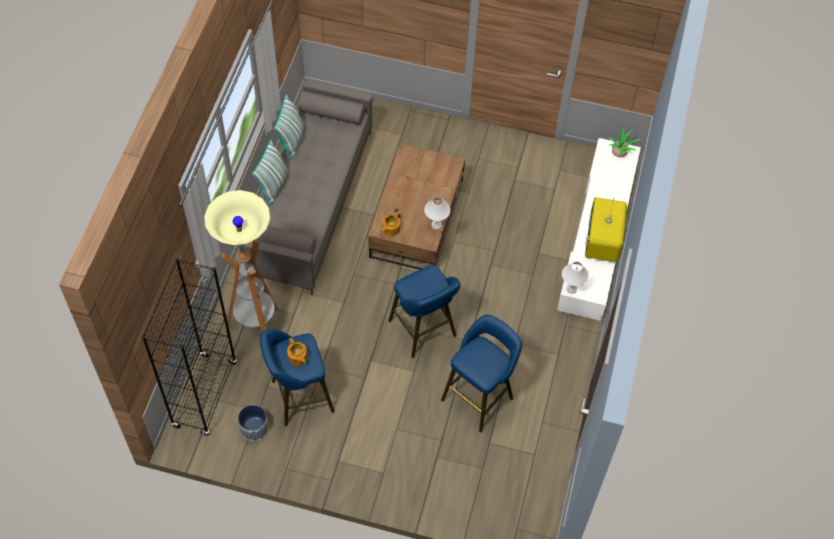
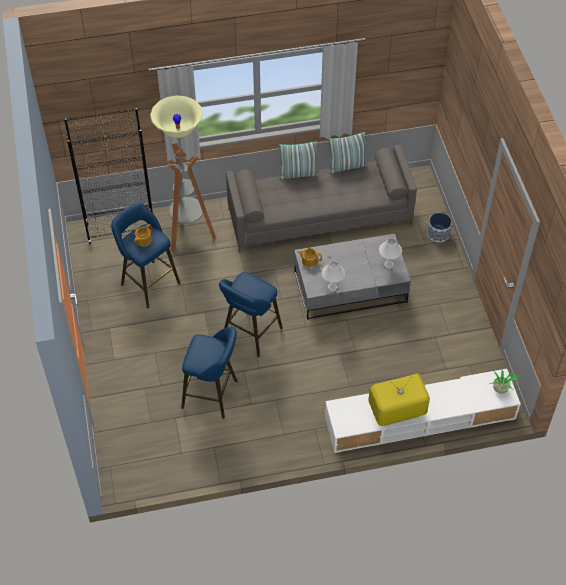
camera: 65 degrees right, 5 degrees down
(254, 428) = (109, 268): planter -> planter (438, 234)
(416, 218) = (351, 287): brown coffee table -> grey coffee table
(571, 289) = (335, 407): white table lamp -> white table lamp (388, 265)

